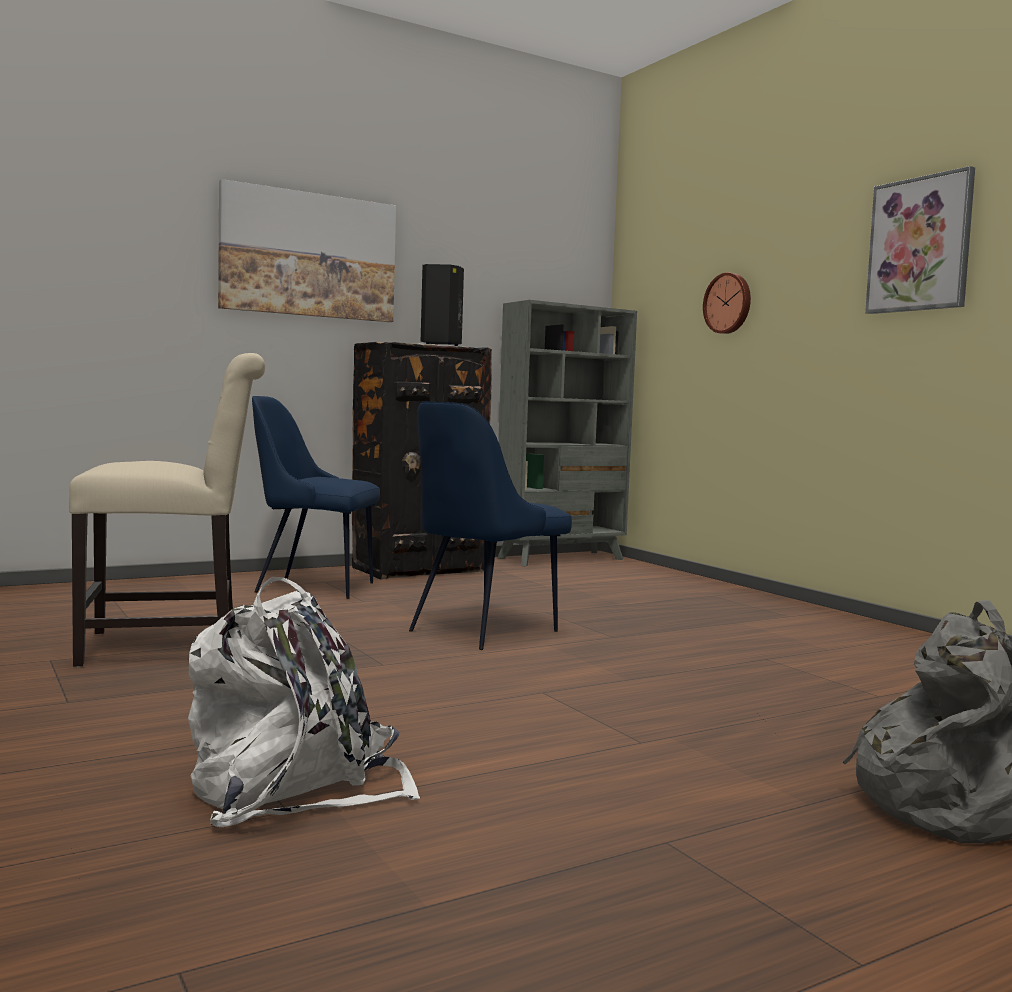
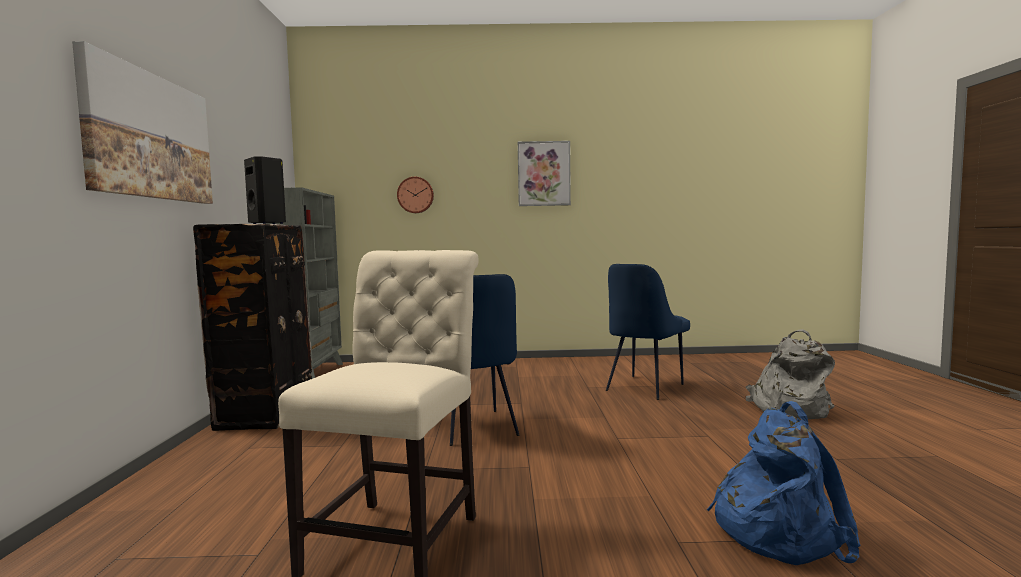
camera: 60 degrees left, 0 degrees up
(294, 788) = (777, 530): white backpack -> blue backpack
(314, 587) = (263, 454): blue chair -> blue chair (645, 388)

